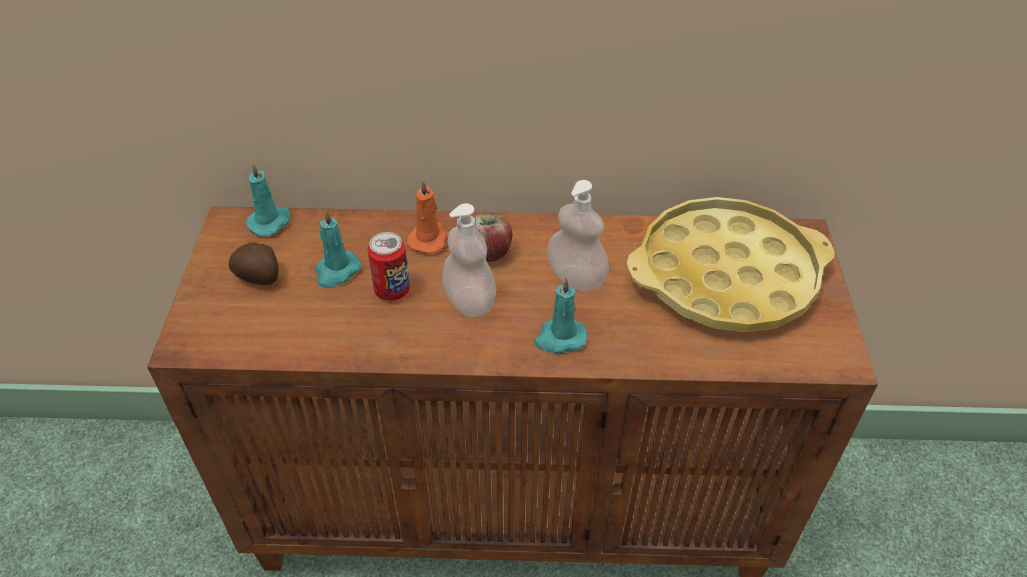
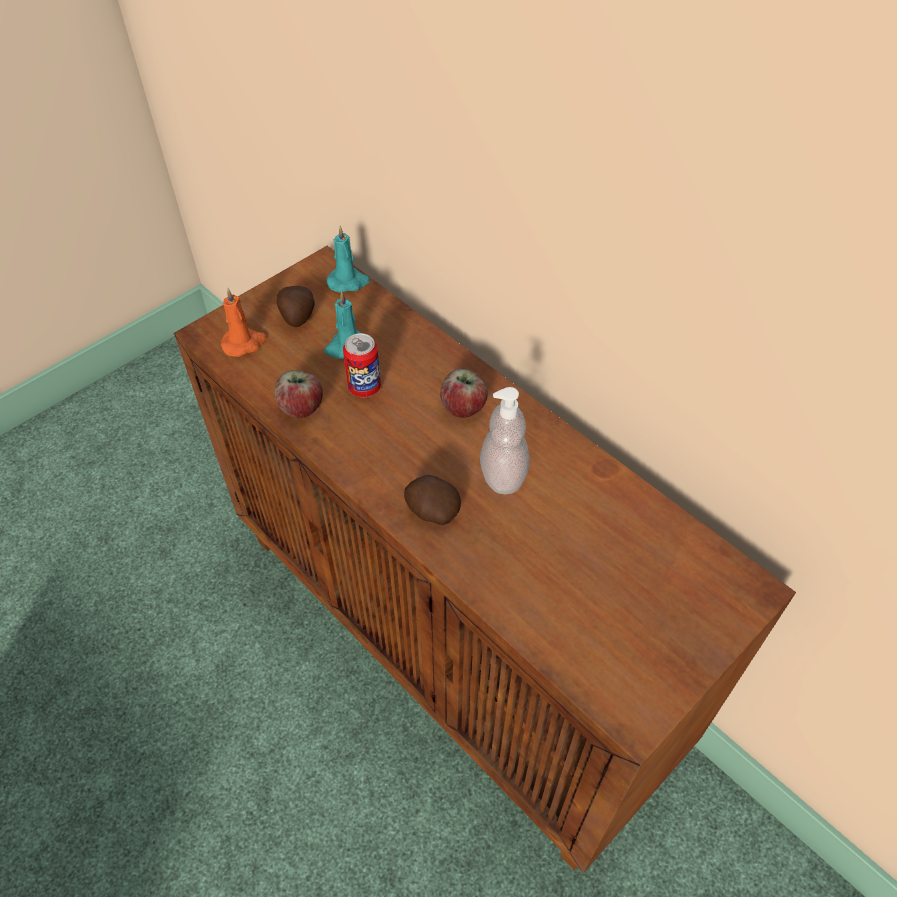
camera: 45 degrees right, 5 degrees up
(358, 341) = (301, 408): none -> apple
(429, 238) = (435, 367): orange candle -> orange candle (244, 343)
(469, 301) = (405, 434): soap dispenser -> none
(559, 338) = (431, 511): turquoise candle -> potato
(726, 275) = (628, 568): yellow tray -> none

